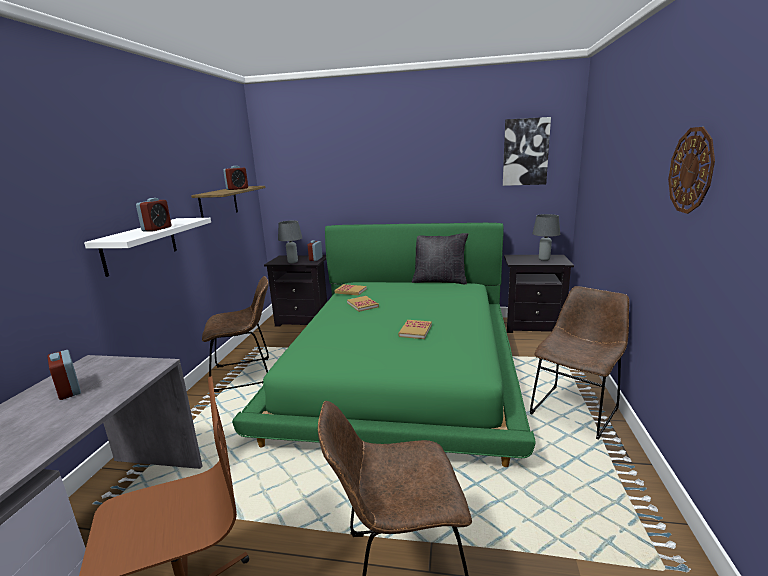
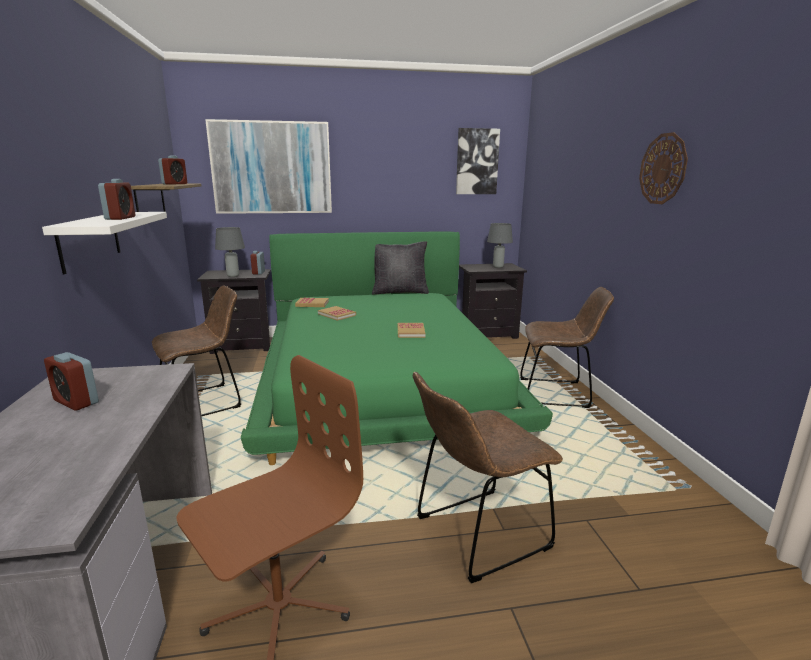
camera: 20 degrees left, 0 degrees up
(330, 167) = (272, 168): none -> picture
(576, 408) = (558, 393): brown chair -> brown chair turned 75 degrees clockwise

